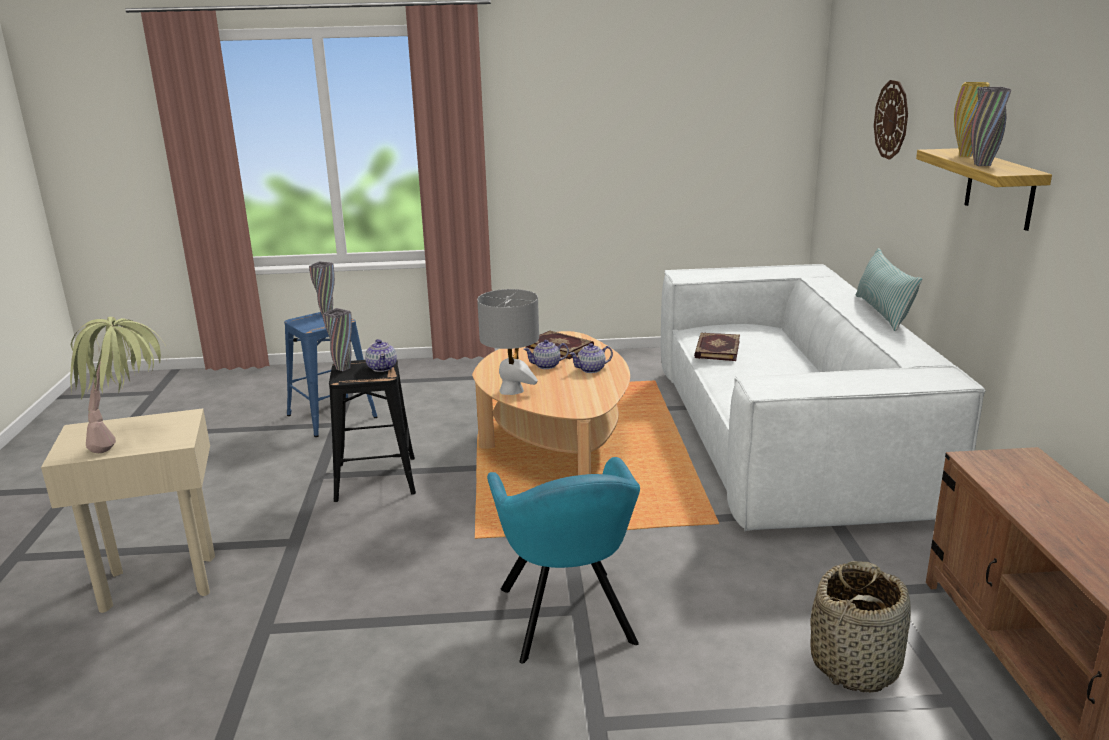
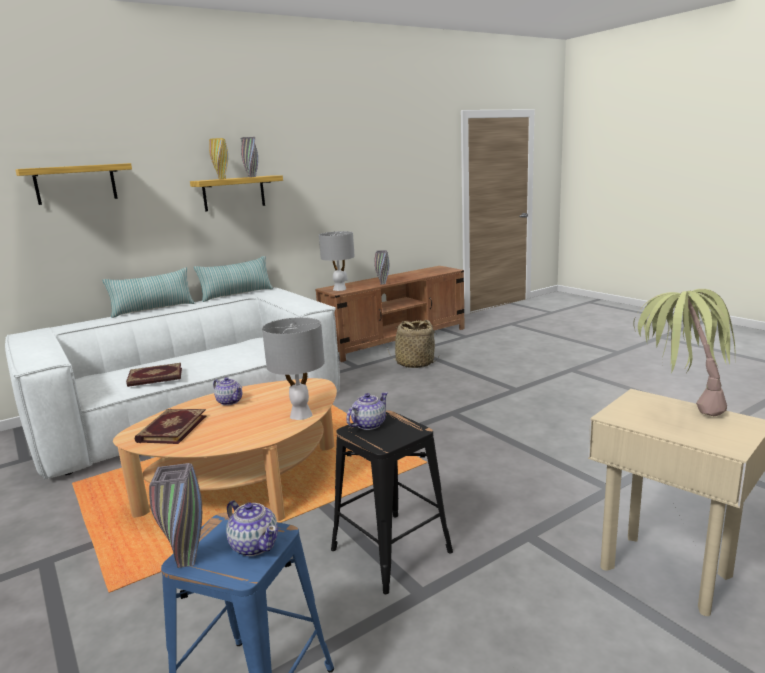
camera: 120 degrees left, 5 degrees down
(343, 369) = (392, 441): grey vase -> grey vase (383, 283)
(547, 365) = (230, 419): teapot -> teapot (254, 545)
(567, 619) = (463, 412): turquoise armchair -> none
(891, 119) = (75, 184): wall clock -> shelf
(941, 358) = (237, 294): none -> pillow
(1008, 466) = (340, 289): none -> grey table lamp

